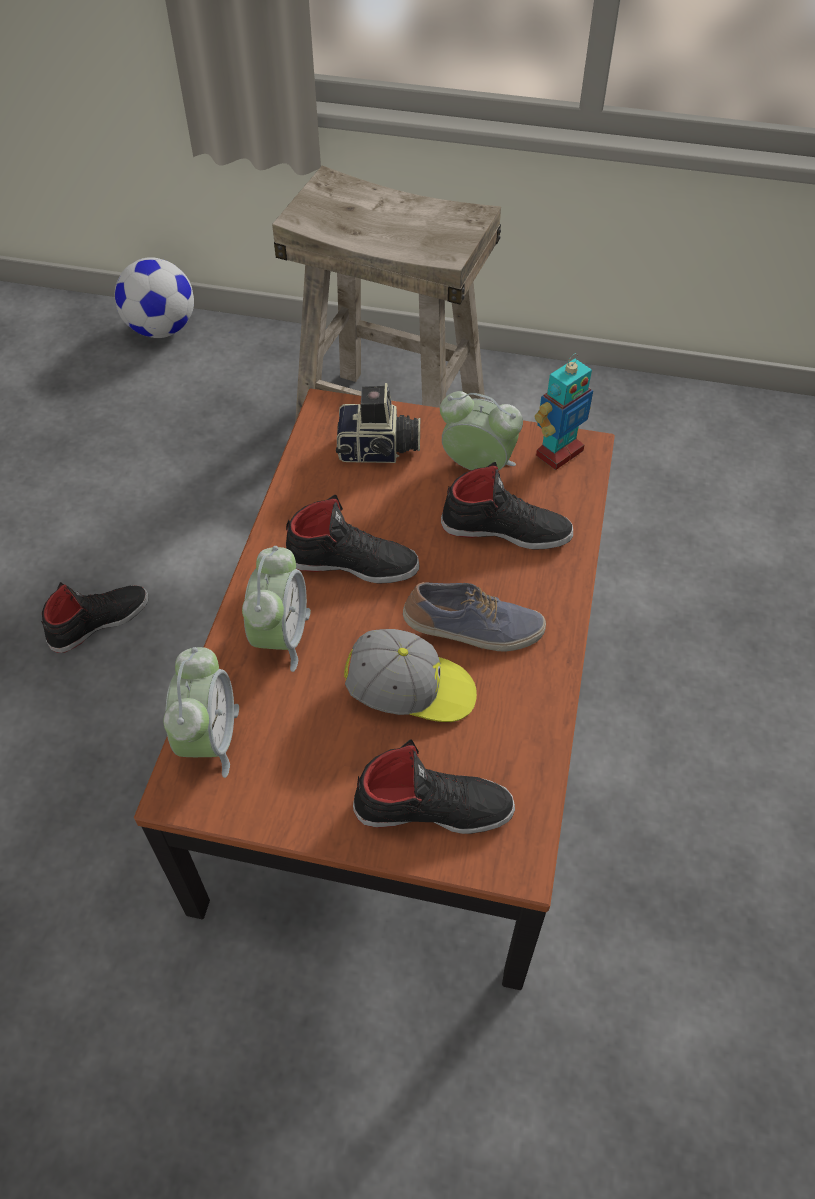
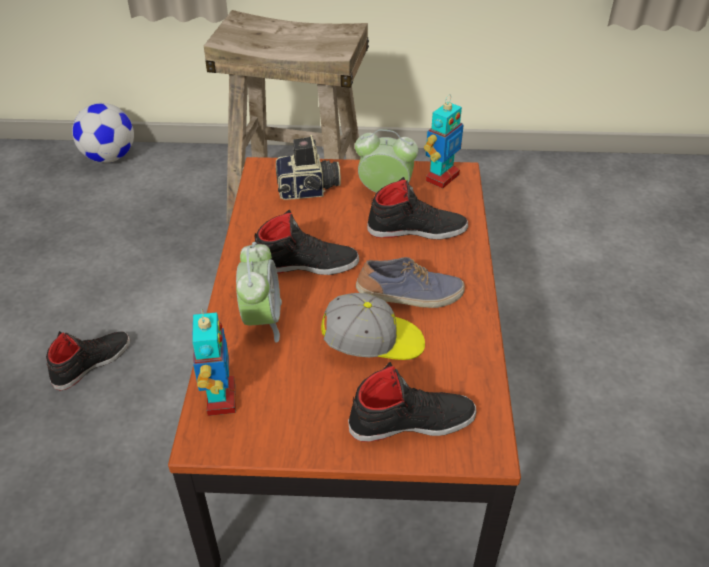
camera: 10 degrees left, 10 degrees down
(209, 739) = (220, 398): alarm clock -> toy robot

